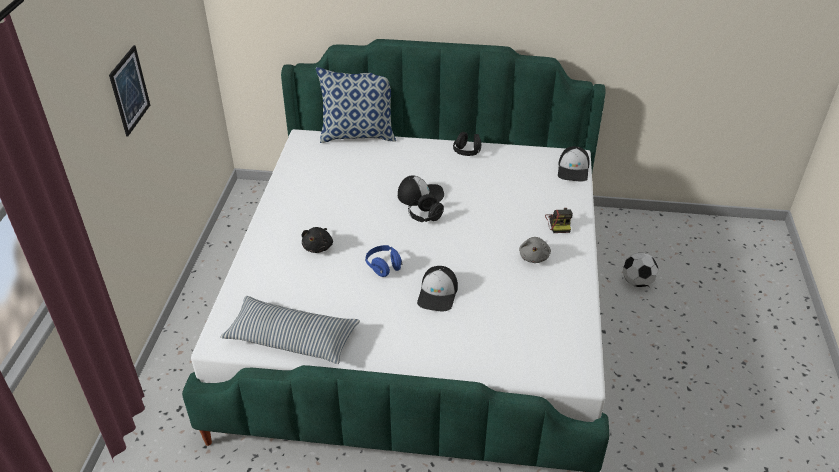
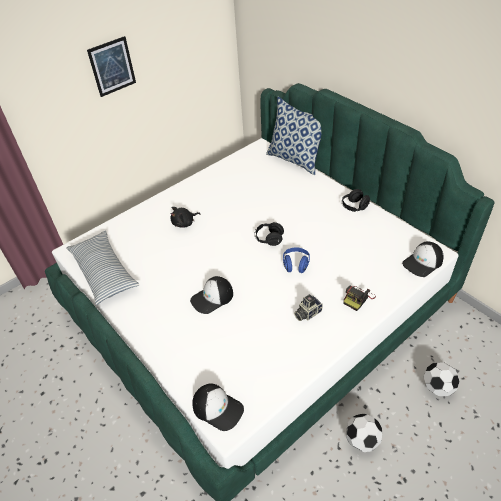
camera: 45 degrees right, 5 degrees up
(383, 267) = (203, 258): blue headphones -> blue headphones (296, 265)
(420, 194) = (285, 221): cap -> cap (218, 408)
(534, 257) = (307, 313): grey plush toy -> camera
(628, 357) = (362, 440): none -> football

